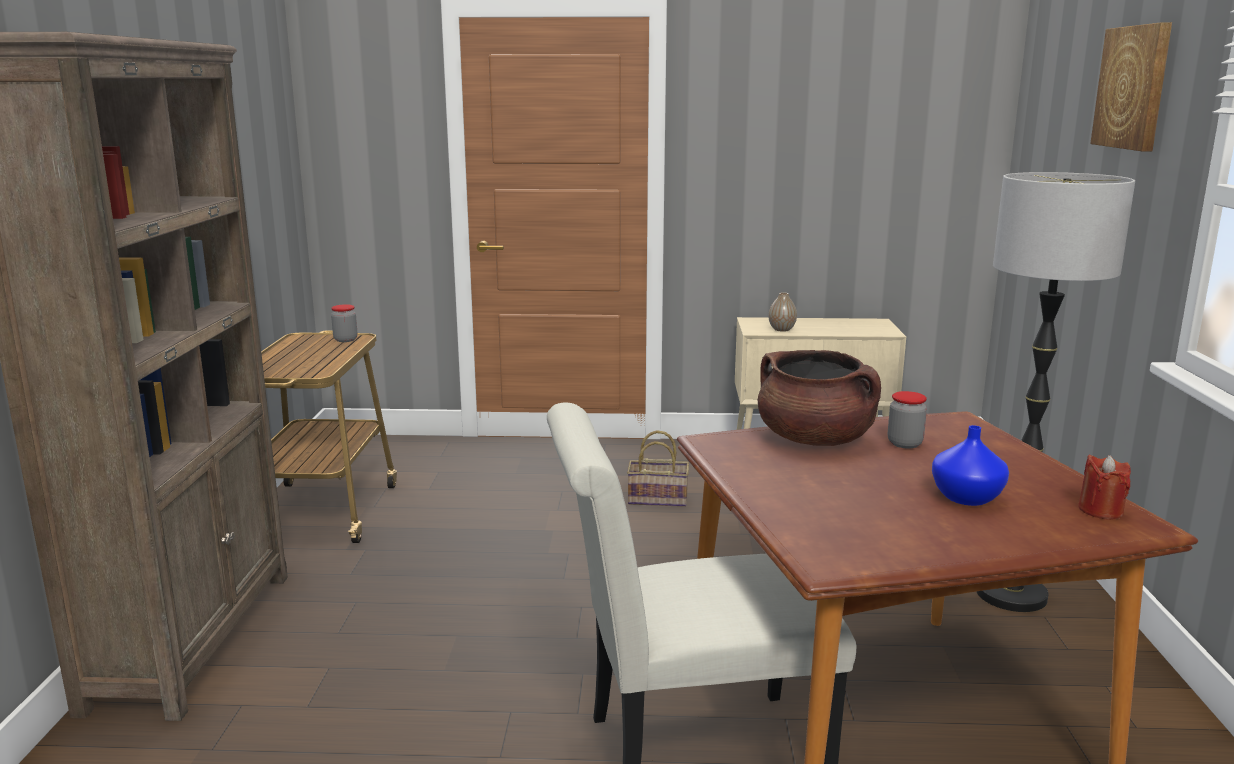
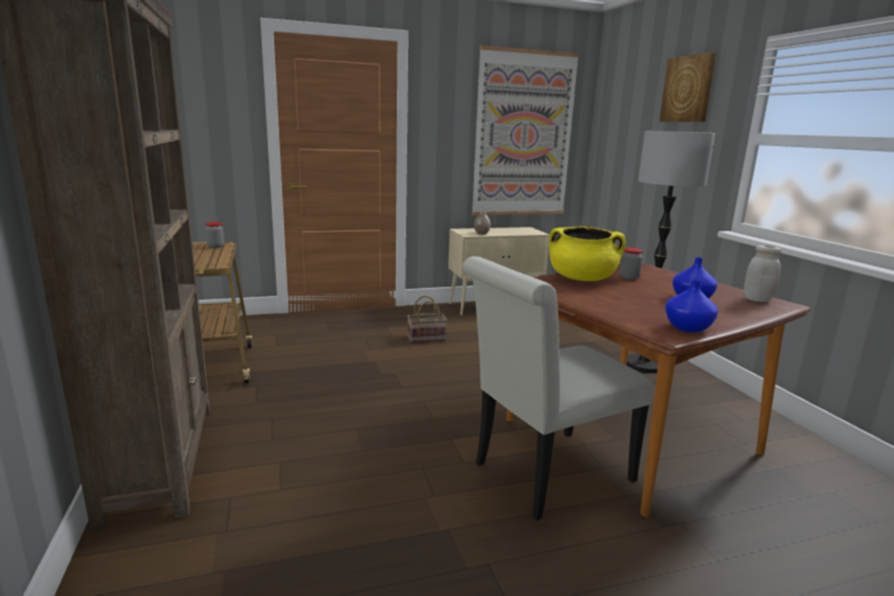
camera: 20 degrees left, 0 degrees up
(814, 440) = (582, 279): brown cooking pot -> yellow cooking pot
(874, 159) = (523, 135): none -> picture
(881, 554) = (689, 328): none -> blue vase
(1100, 511) = (757, 299): red candle -> white jar

